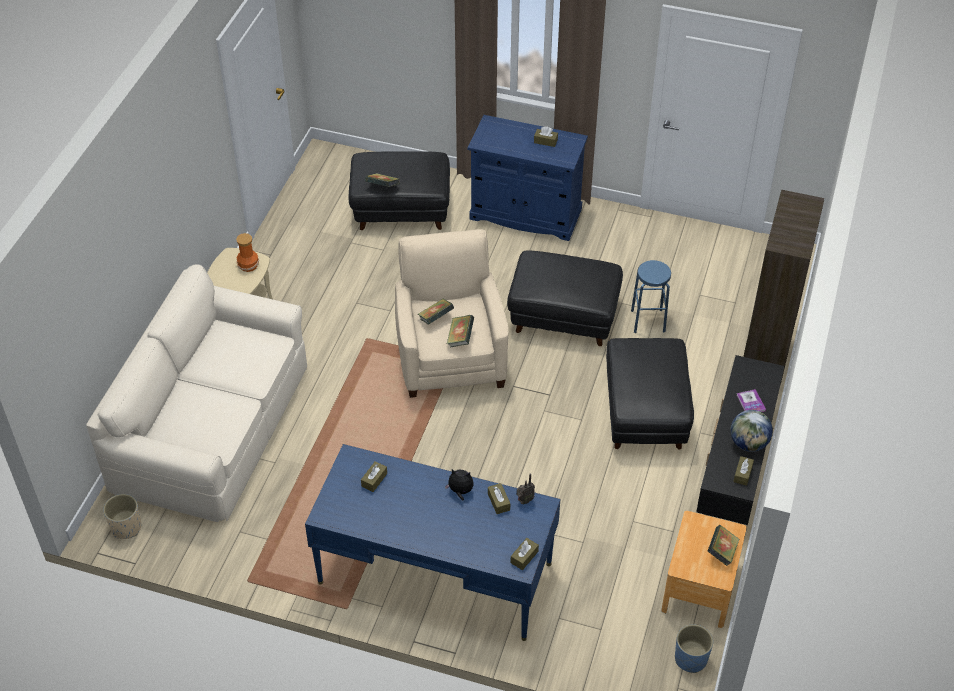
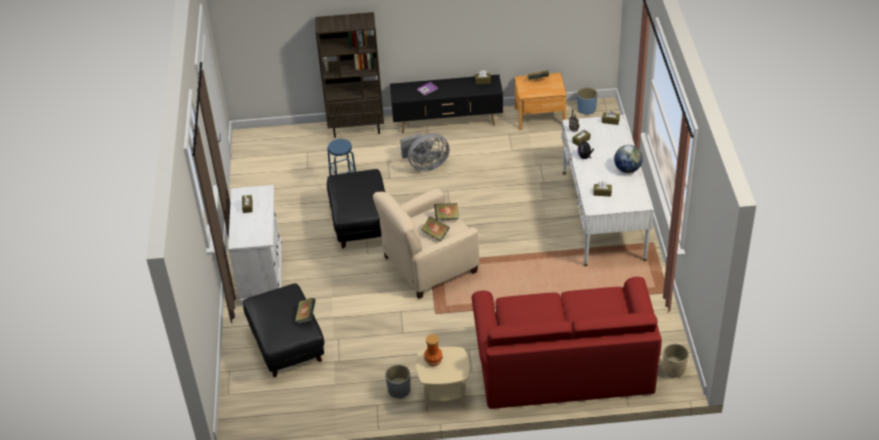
camera: 110 degrees left, 5 degrees down
(212, 425) = (563, 363): beige sofa -> red sofa
(277, 276) = (399, 390): none -> grey planter
(435, 573) = (603, 215): blue desk -> white desk
(525, 214) = (261, 273): blue cabinet -> white cabinet
(645, 413) = (426, 165): black ottoman -> grey fan
(748, 443) = (459, 83): globe -> globe (627, 169)

